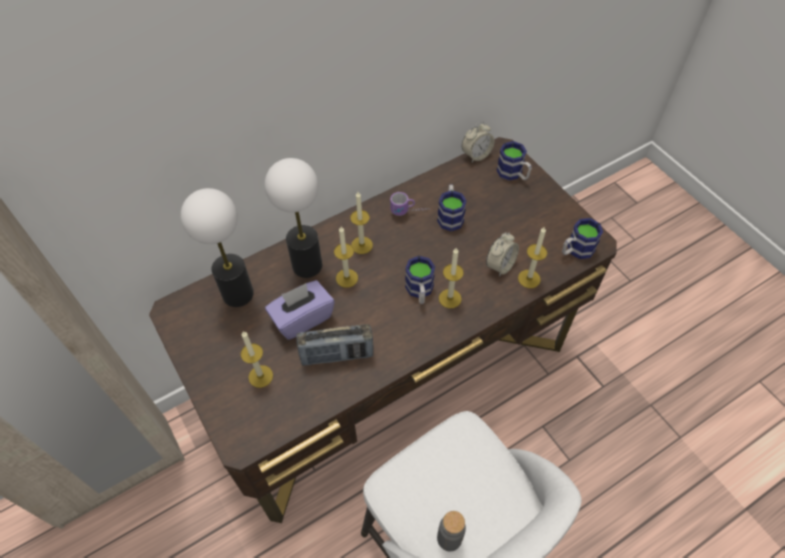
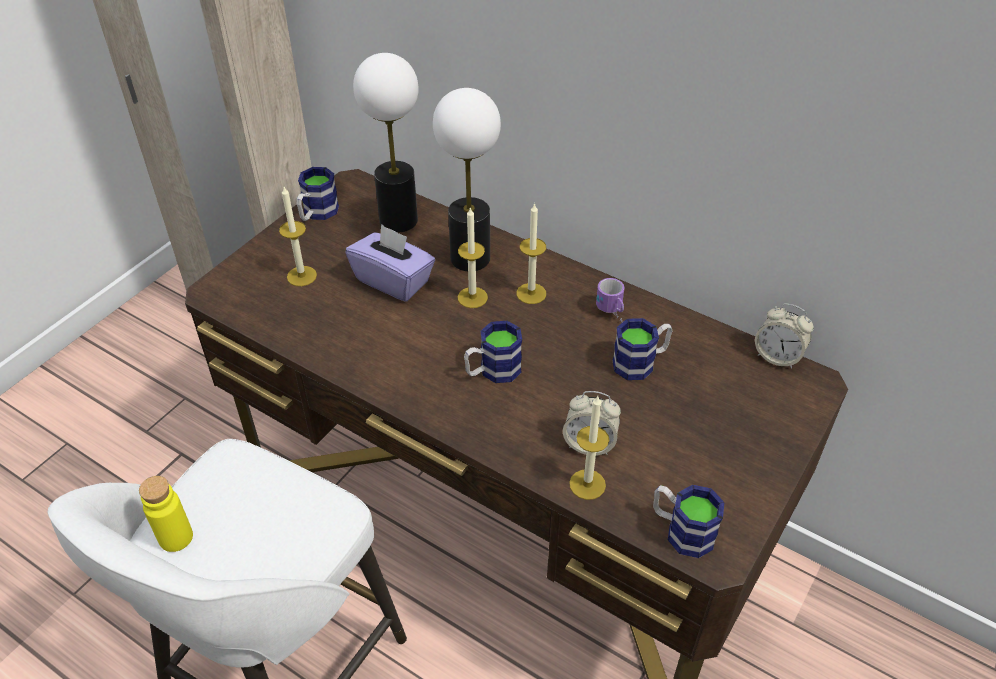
camera: 65 degrees right, 10 degrees down
(337, 355) = (357, 327): radio -> none
(449, 538) = (176, 537): grey bottle -> yellow bottle
(450, 298) = (499, 405): candle -> none
(513, 174) = (776, 410): mug -> mug (317, 213)

